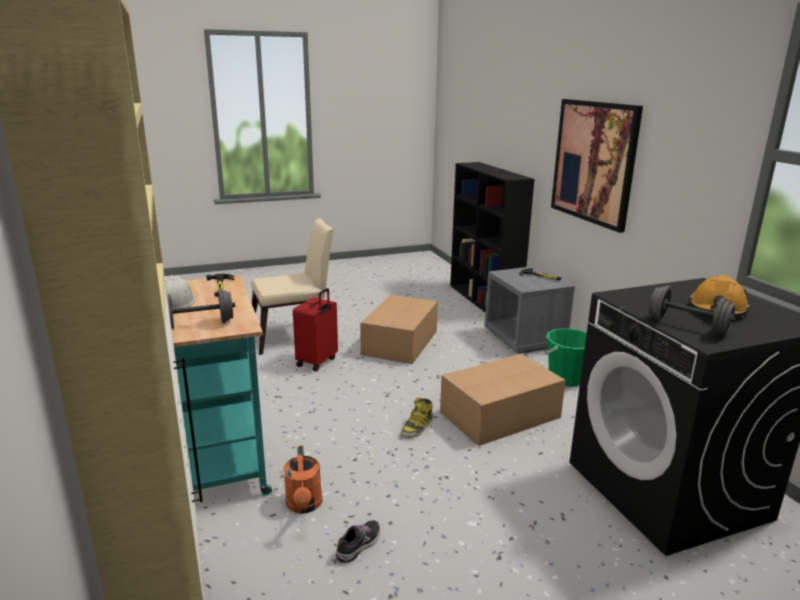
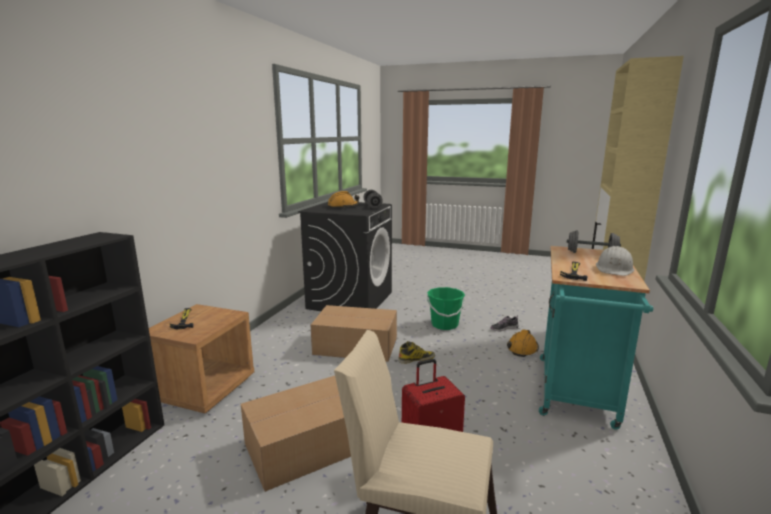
camera: 140 degrees left, 5 degrees down
(304, 506) = (522, 348): orange watering can -> orange hard hat
(525, 339) = (205, 389): grey nightstand -> brown nightstand
(566, 378) = (269, 347): green bucket -> green bucket (444, 325)
(594, 162) = (175, 180): picture -> none

